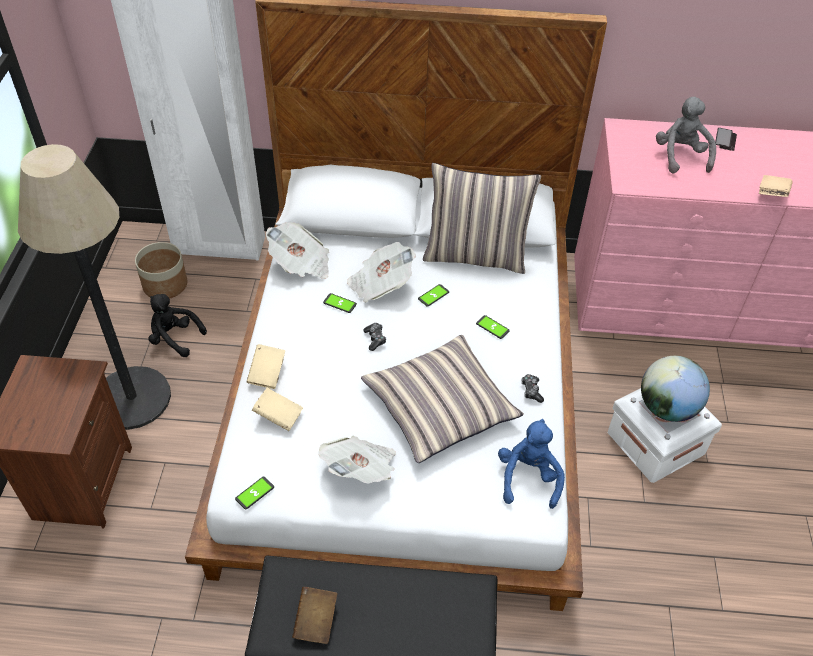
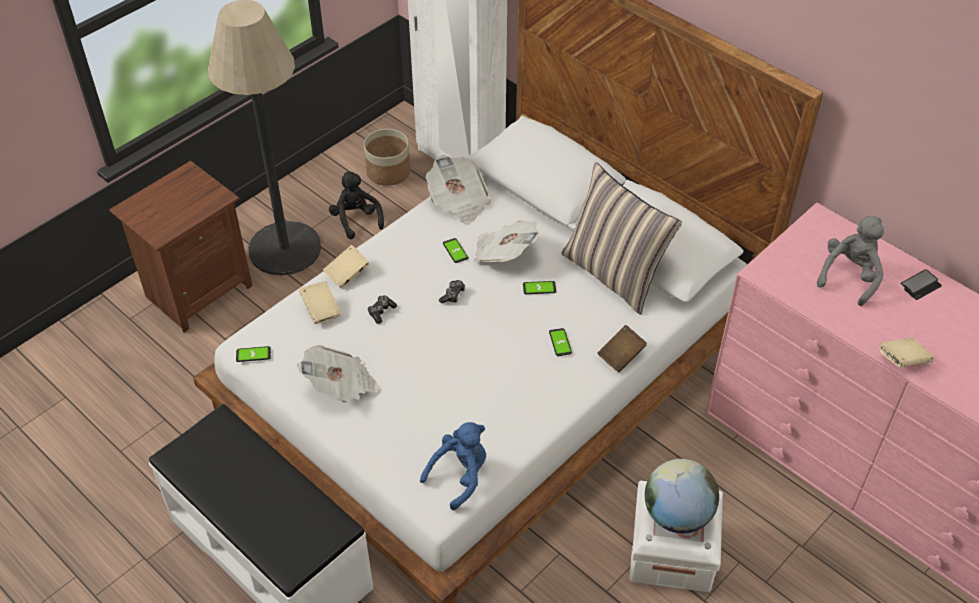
camera: 40 degrees right, 0 degrees up
(316, 621) = (211, 468): brown book -> brown book (621, 356)
(440, 406) = (449, 378): pillow -> none
(531, 391) = (536, 413): game controller -> game controller (381, 311)

